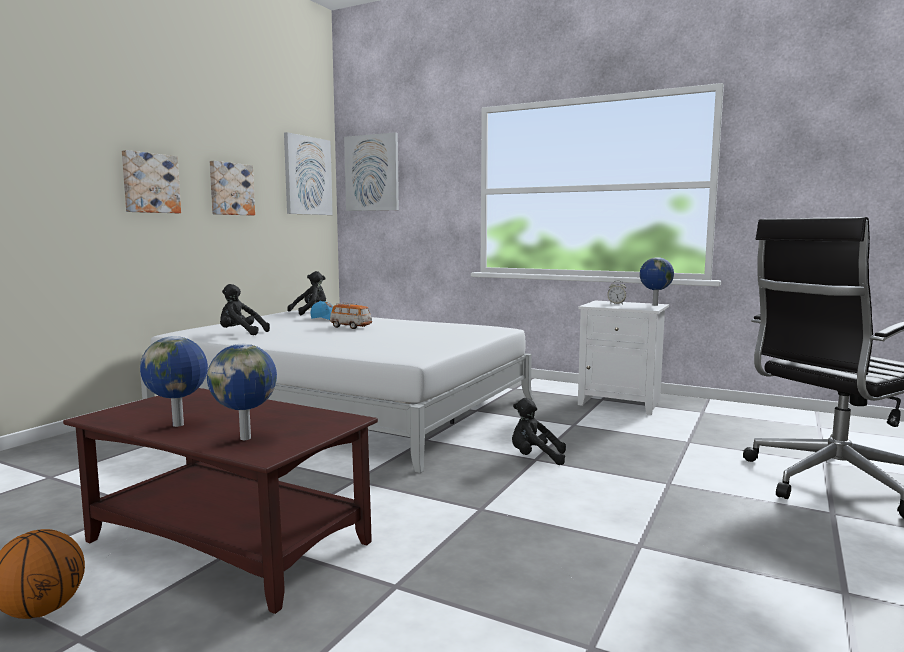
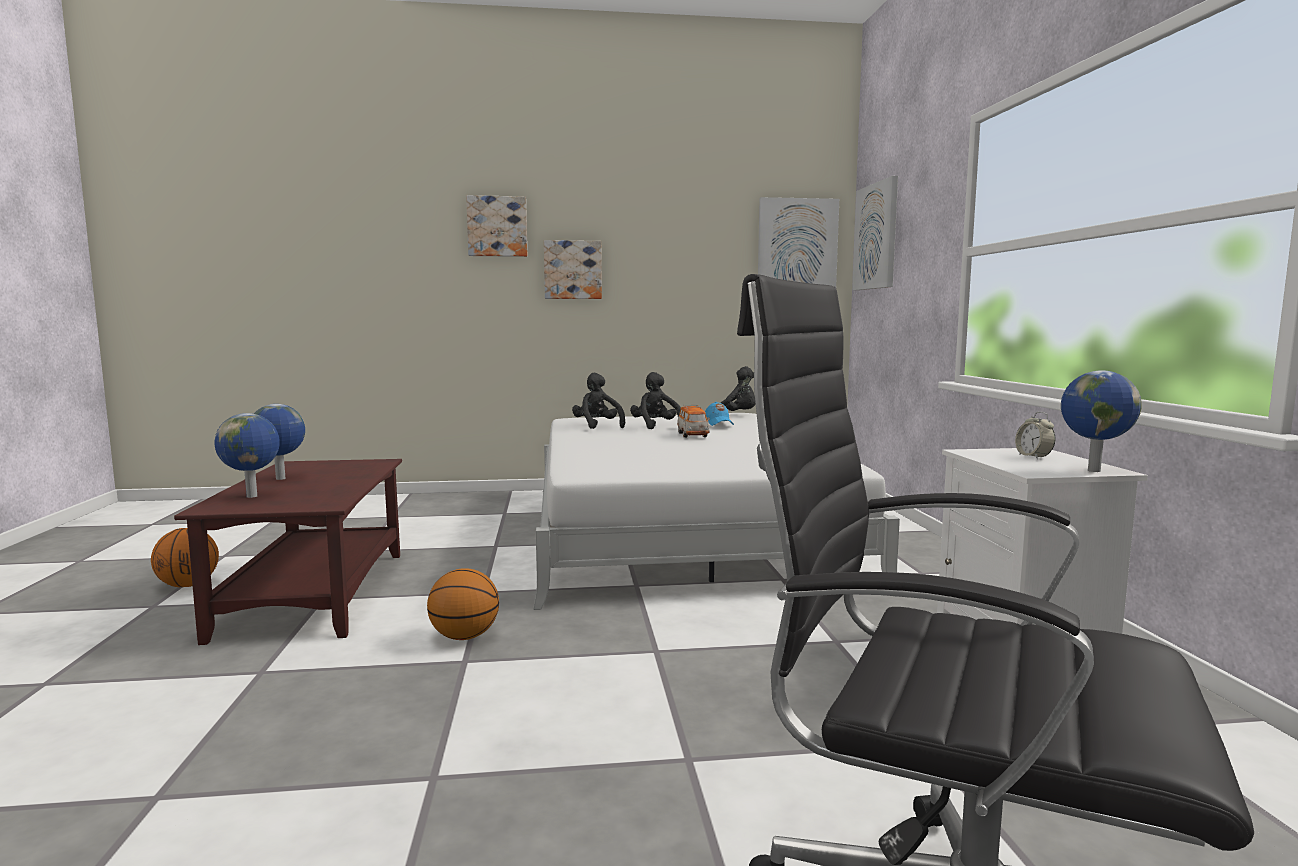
camera: 55 degrees right, 0 degrees up
(230, 189) = (673, 270): picture -> picture (497, 226)
(436, 501) = (464, 636): none -> basketball
(535, 458) = (660, 649): black plush toy -> black plush toy (656, 427)

